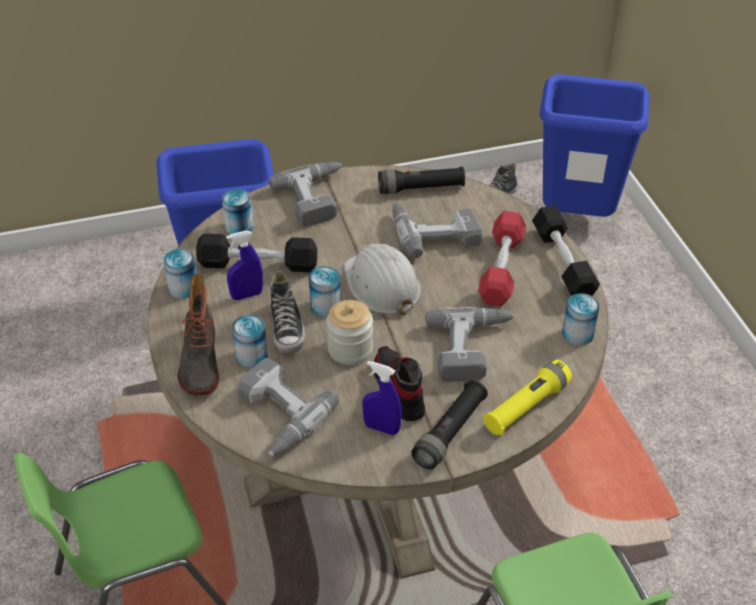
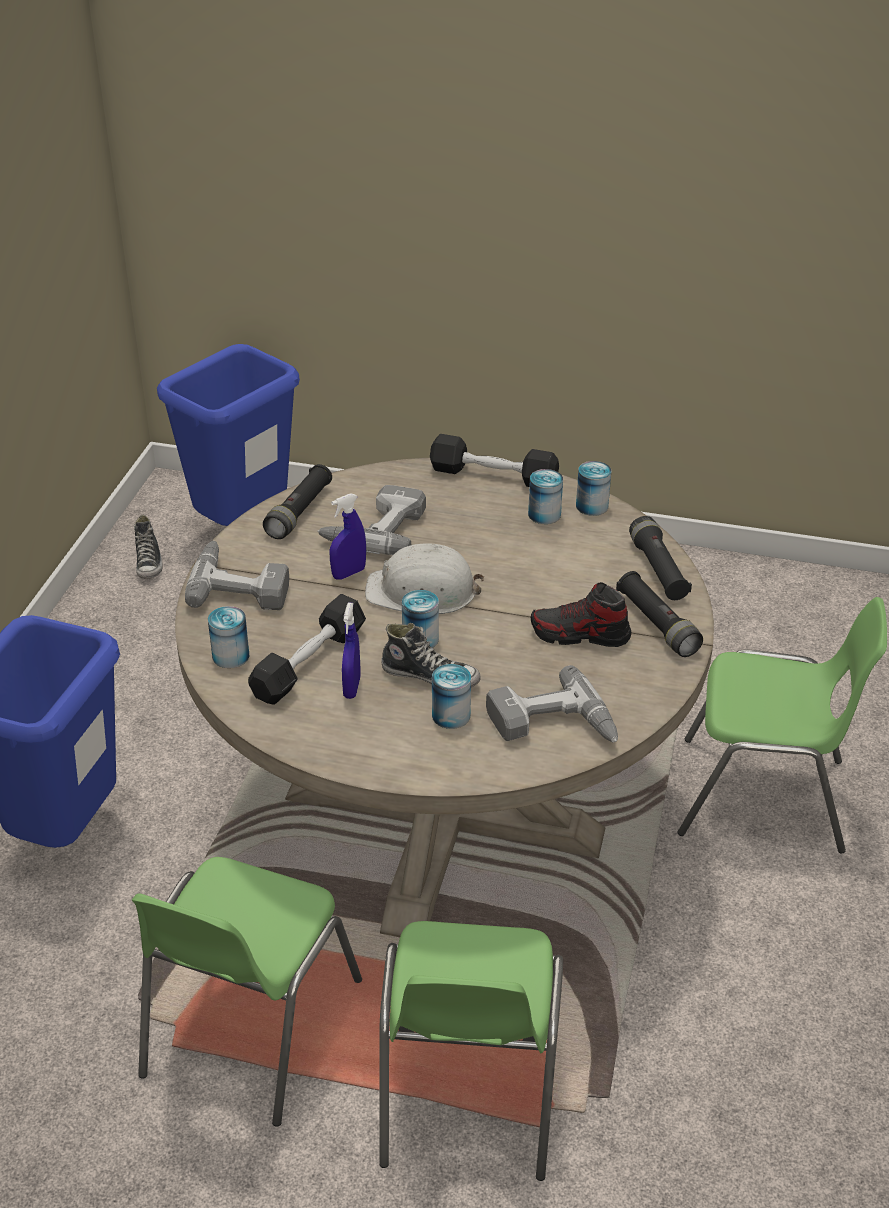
camera: 60 degrees left, 5 degrees down
(128, 452) = (248, 1029): none -> green chair
(183, 288) = (295, 732): can -> can (544, 514)
(199, 361) = (426, 757): boot -> none
(350, 349) = (498, 645): jar -> none
(381, 428) = (621, 664): blue spray bottle -> blue spray bottle (348, 573)
(473, 349) = (561, 570): power drill -> none
(501, 269) = (468, 512): red dumbbell -> none
(526, 407) = (658, 570): yellow flashlight -> black flashlight

